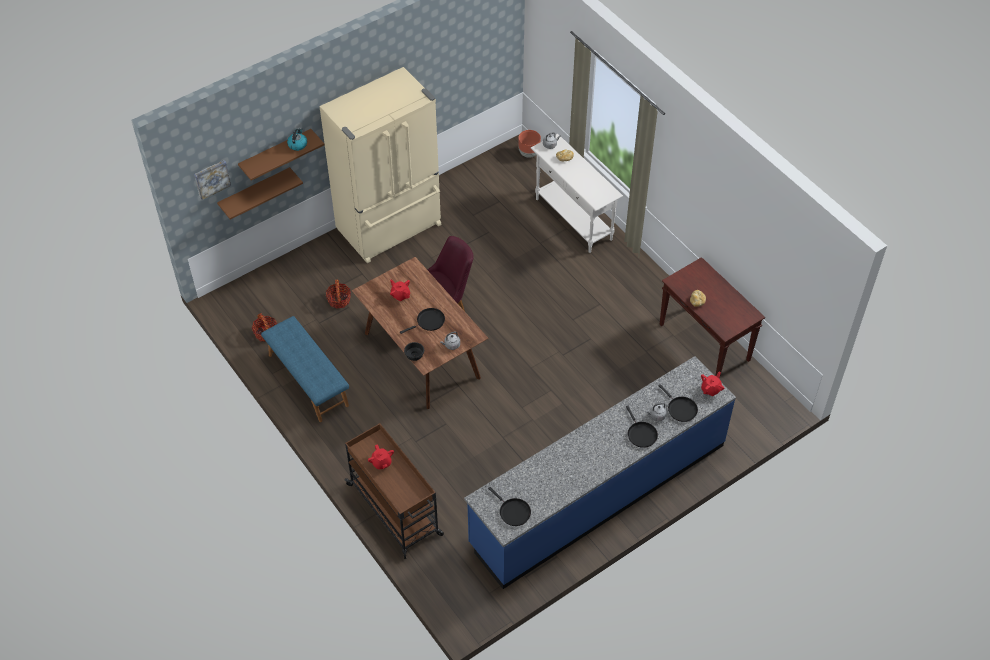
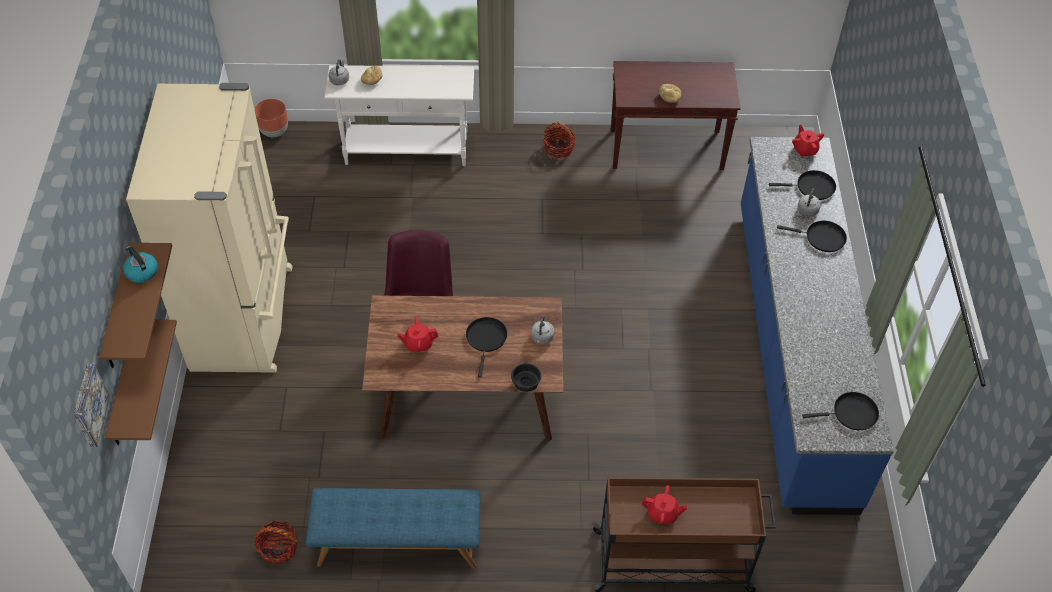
camera: 55 degrees left, 0 degrees up
(339, 300) = (303, 435): basket -> basket (559, 148)

